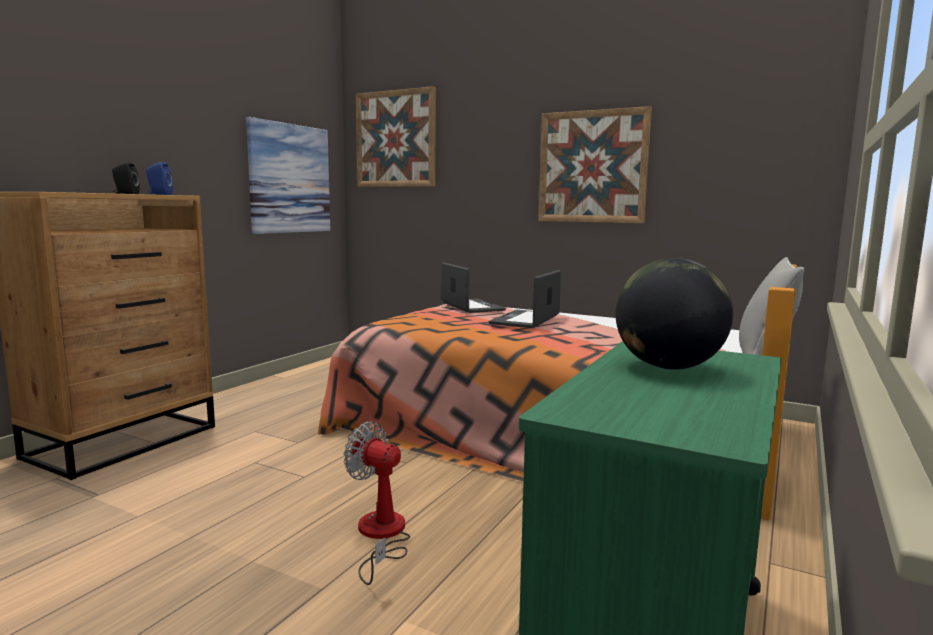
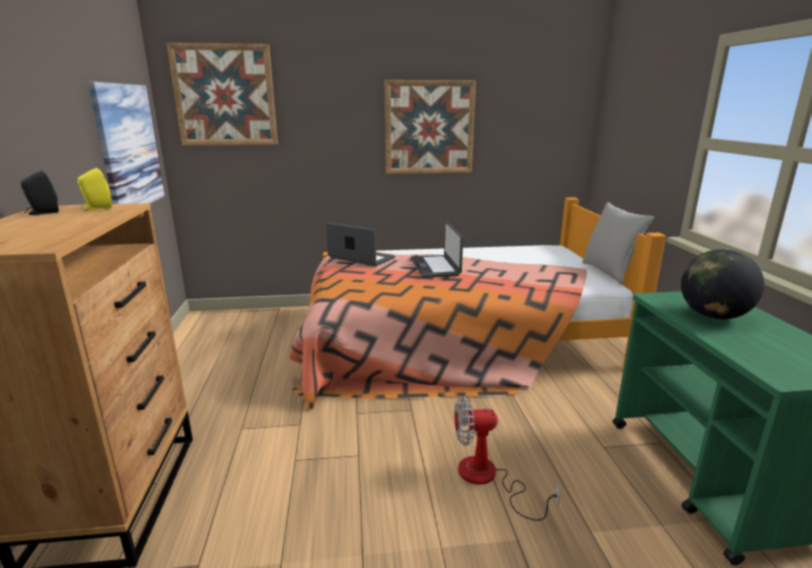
camera: 35 degrees left, 10 degrees up
(159, 194) = (97, 208): blue speaker -> yellow speaker

